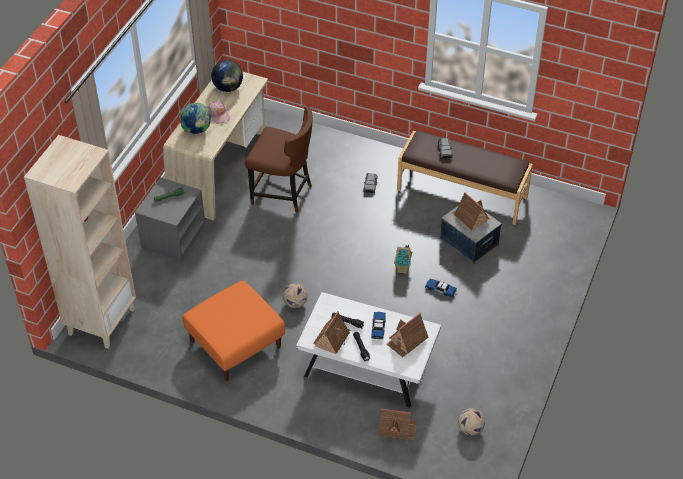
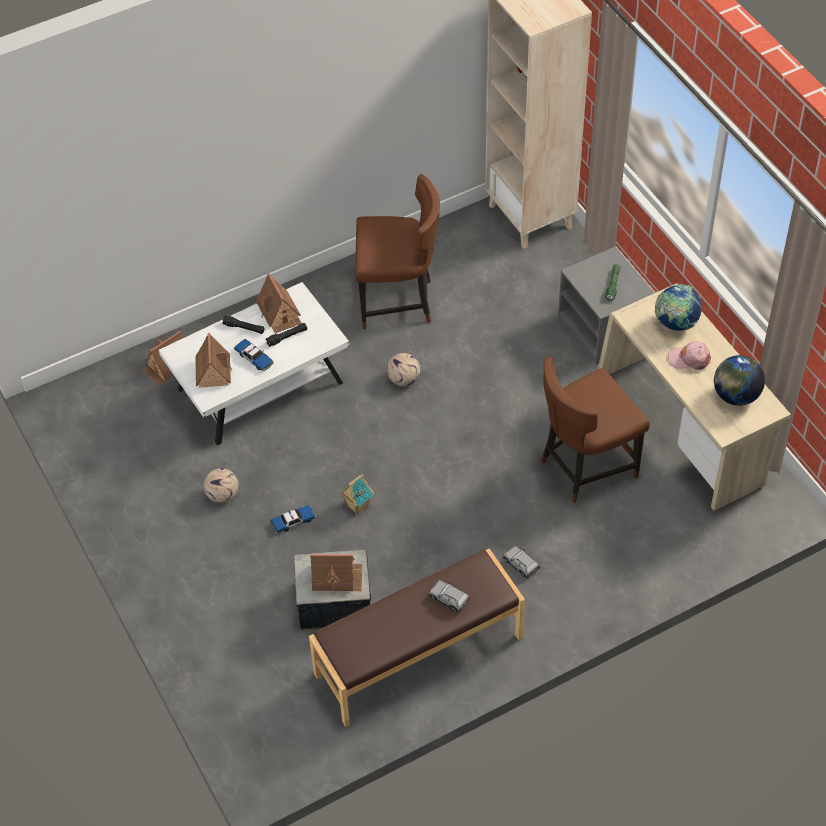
camera: 130 degrees right, 5 degrees up
(236, 343) = (398, 302): orange ottoman -> brown chair
(470, 429) = (103, 422): football -> football (222, 495)

